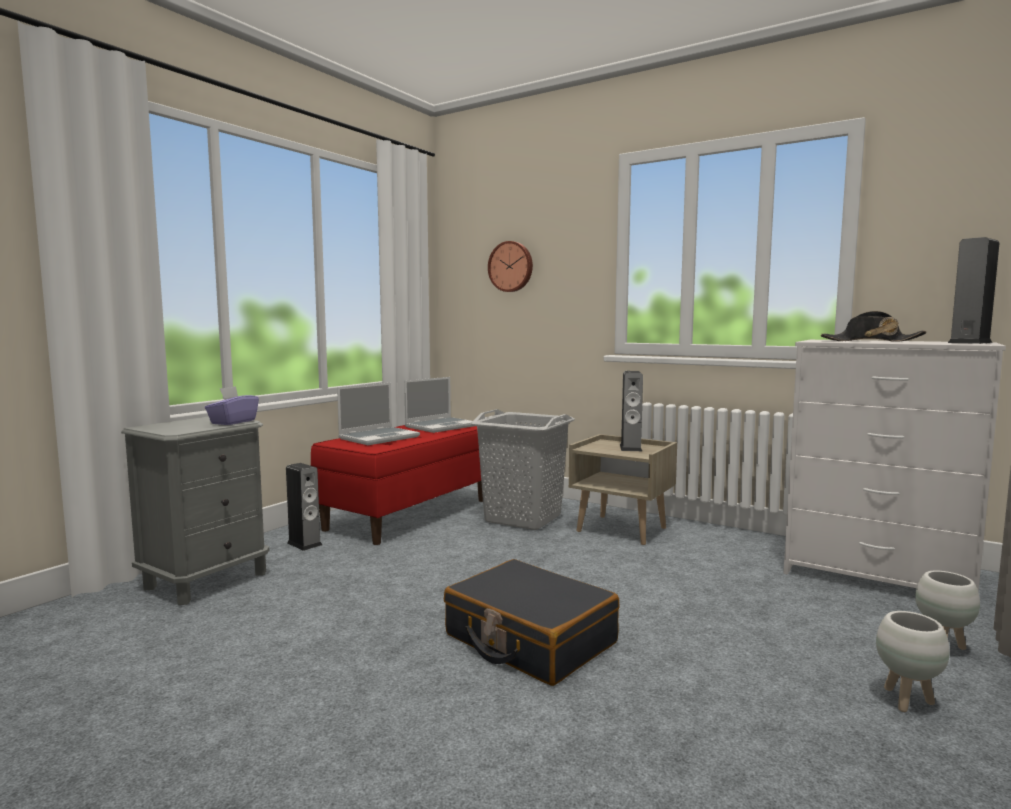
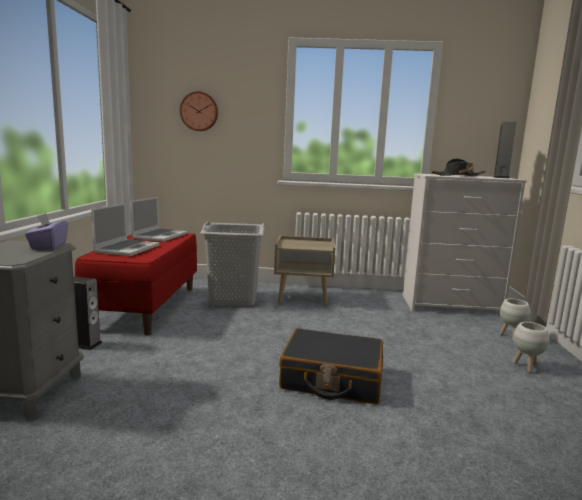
camera: 30 degrees left, 5 degrees up
(630, 448) = (310, 244): speaker -> none

